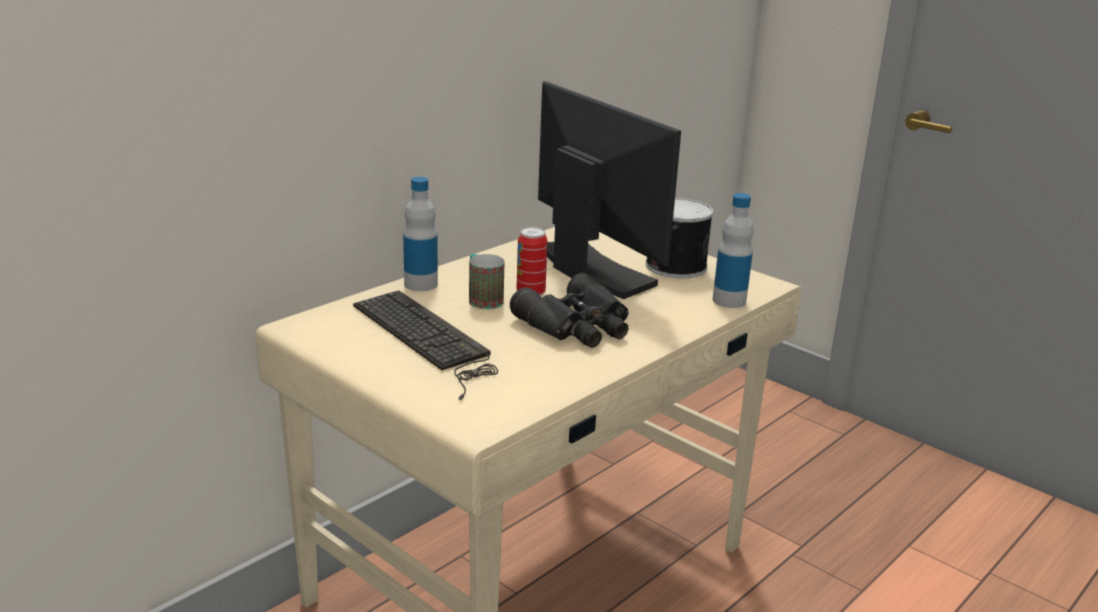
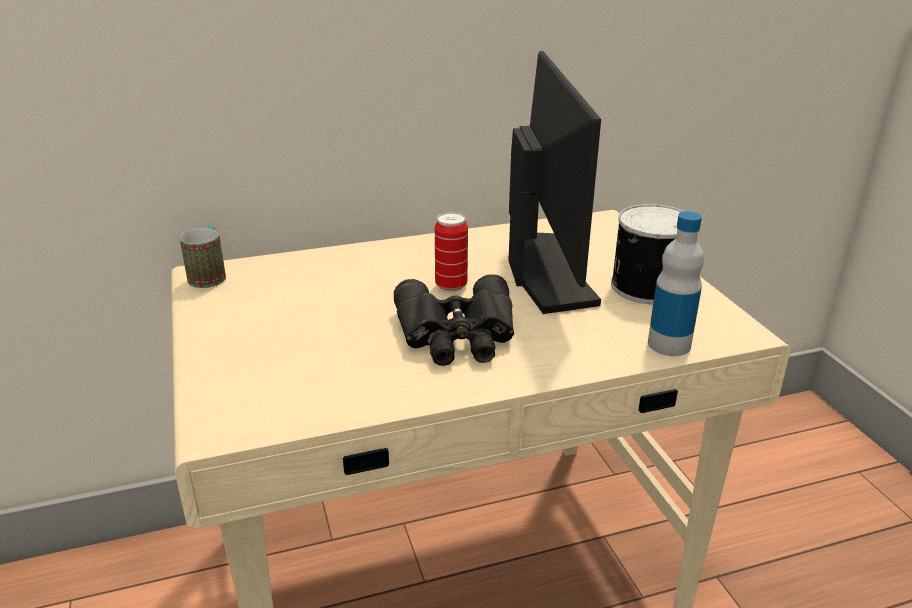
camera: 30 degrees right, 5 degrees up
(421, 284) = (358, 253): bottle -> none
(428, 339) = (293, 314): keyboard -> none
(482, 299) = (396, 281): mug -> mug (209, 275)

